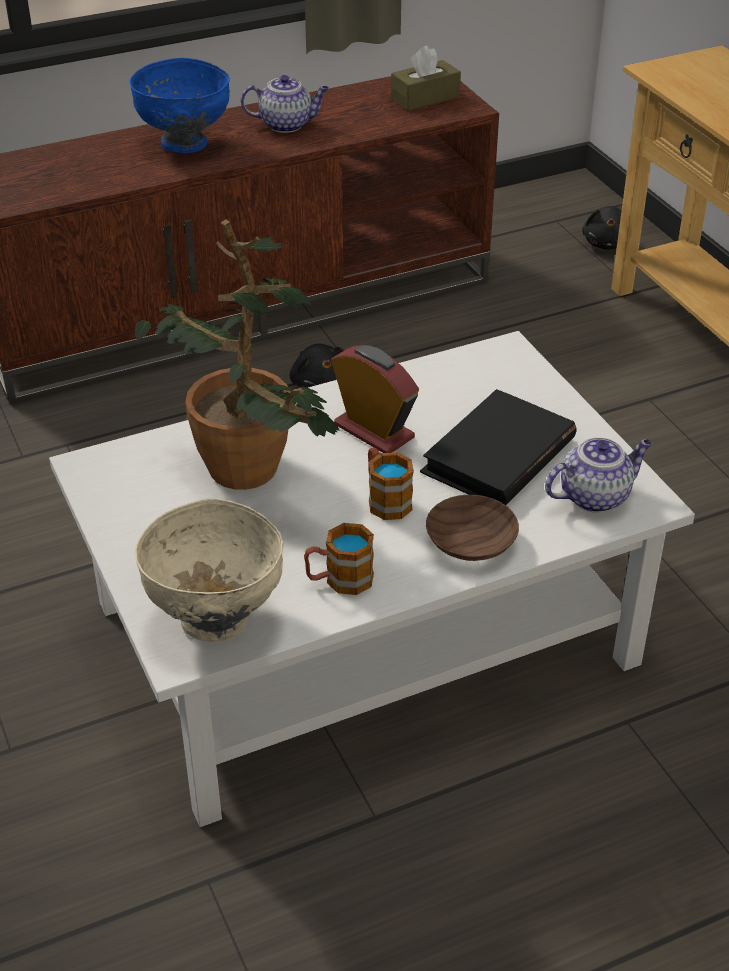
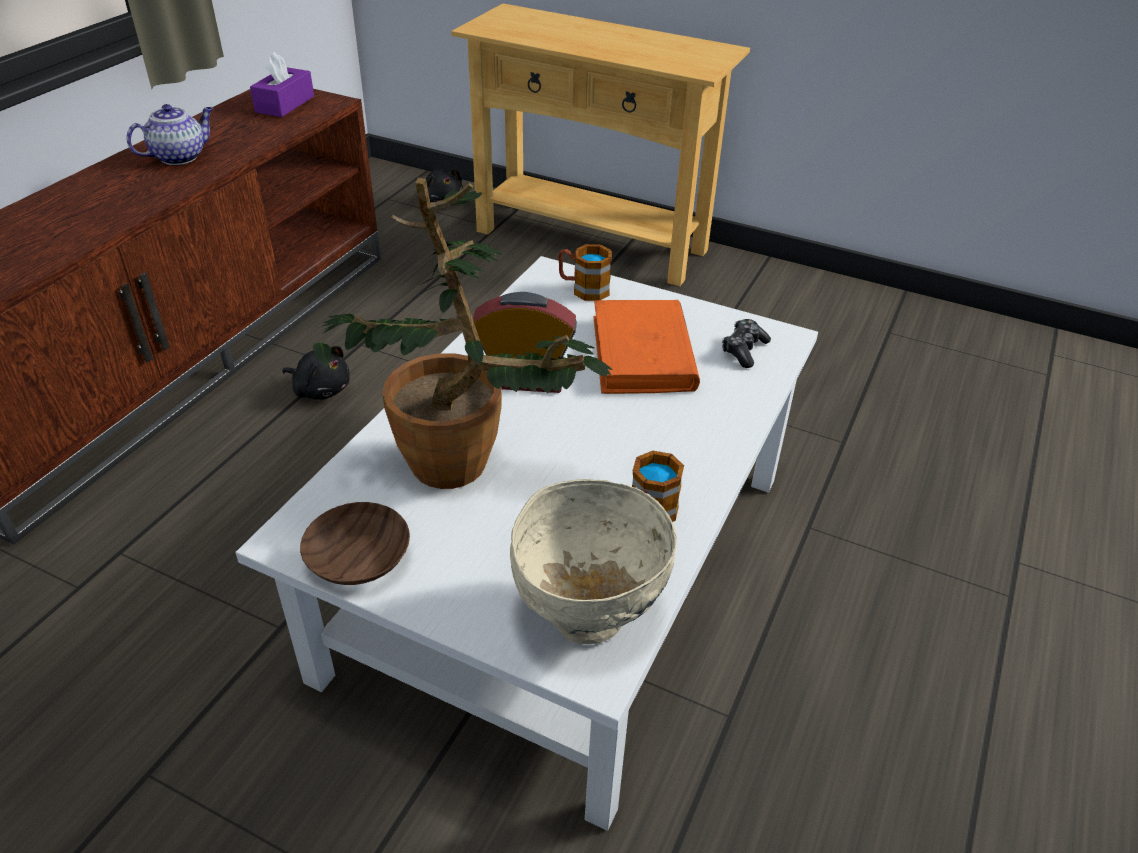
camera: 40 degrees left, 0 degrees up
(184, 144) = (91, 201): blue bowl -> none
(385, 499) = (600, 428): mug -> mug (583, 289)
(425, 97) = (285, 104): brown tissue box -> purple tissue box
(469, 543) = (705, 430): brown bowl -> brown bowl (357, 561)
(498, 456) = (642, 353): black book -> orange book
(595, 496) = (743, 350): teapot -> game controller

